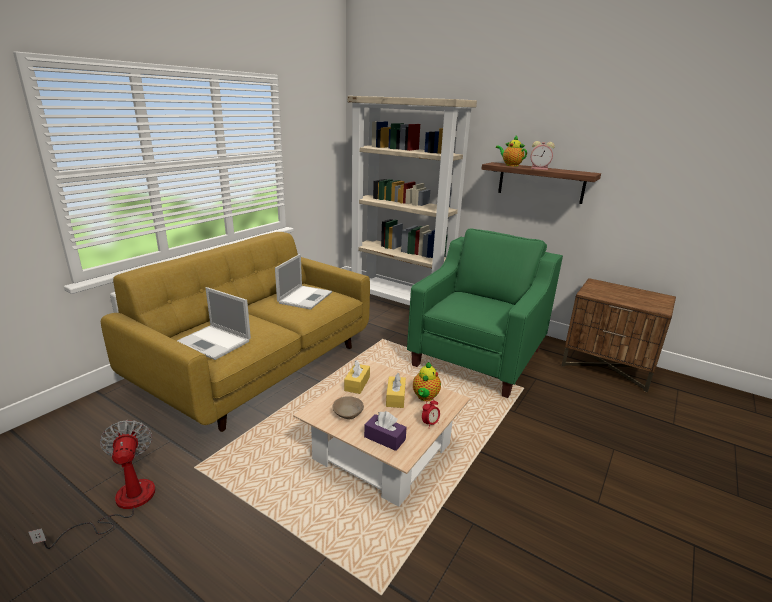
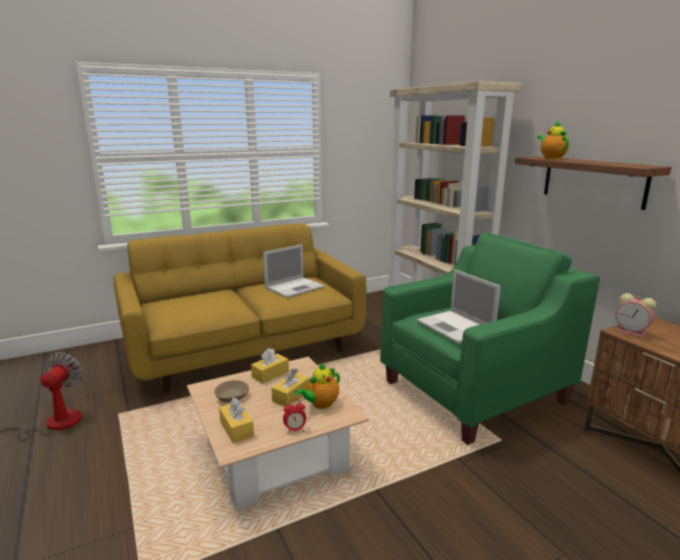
camera: 30 degrees right, 5 degrees down
(214, 342) = (177, 309): laptop -> laptop (456, 327)
(384, 438) = (236, 429): purple tissue box -> yellow tissue box
(540, 168) = (583, 161): alarm clock -> alarm clock (632, 332)

